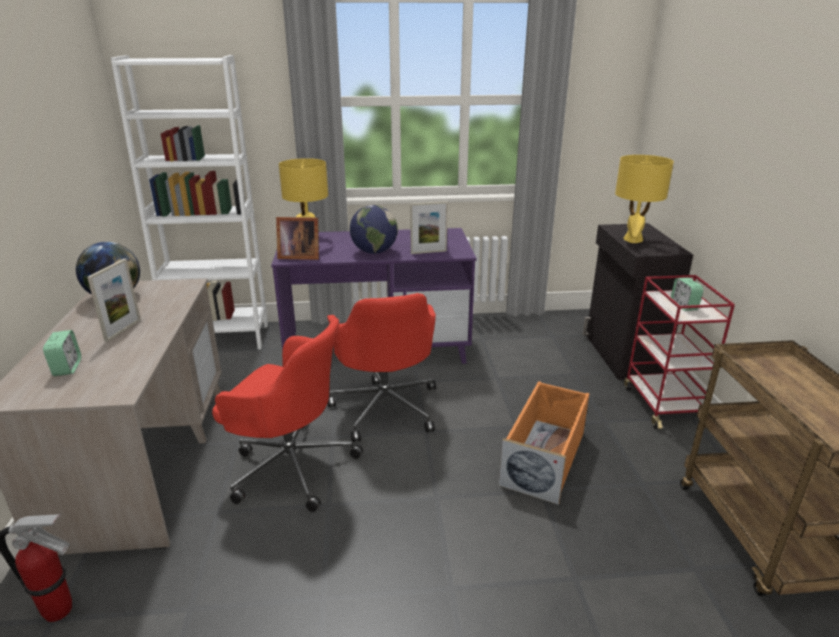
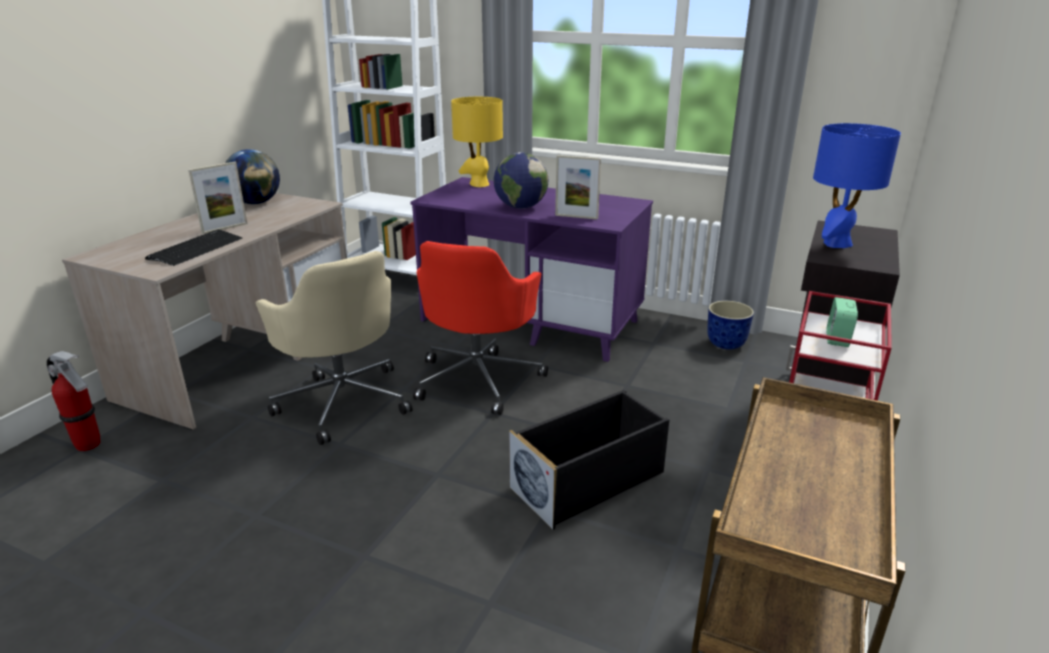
camera: 30 degrees right, 0 degrees up
(67, 368) = (153, 245): alarm clock -> none
(125, 359) = (196, 249): none -> keyboard
(290, 465) = (343, 401): red office chair -> beige office chair
(298, 256) = (444, 198): picture frame -> none
(528, 327) = (726, 344): none -> planter
(544, 458) = (589, 480): orange storage box -> black storage box
(633, 240) = (836, 244): yellow table lamp -> blue table lamp

